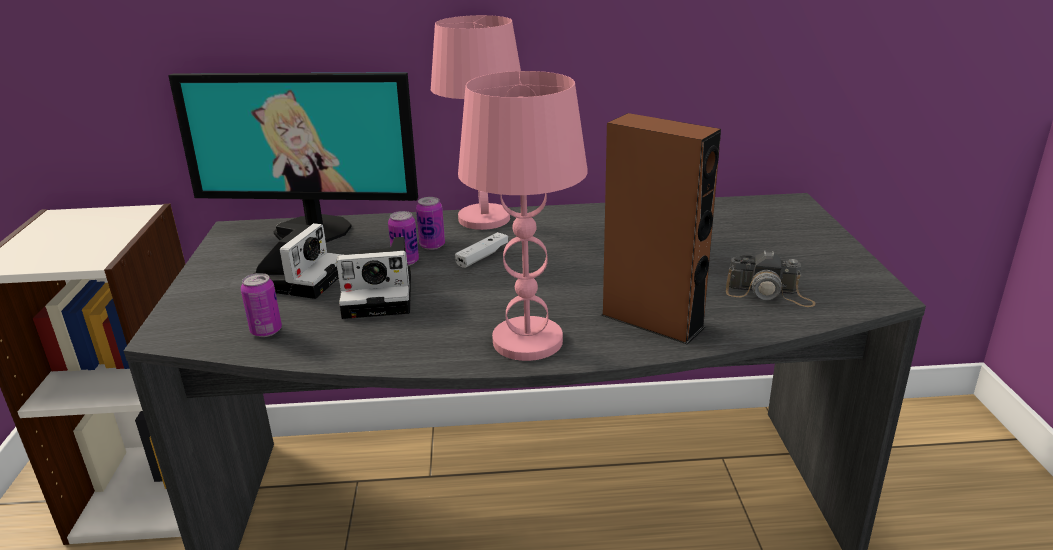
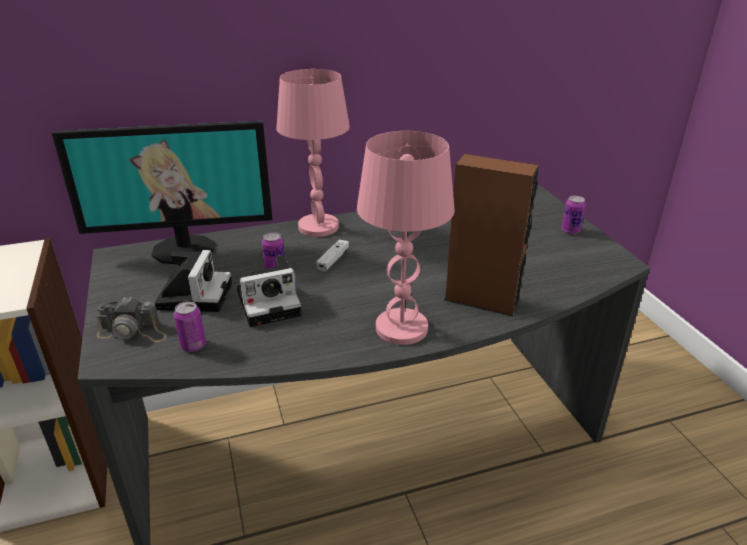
camera: 15 degrees left, 5 degrees up
(432, 245) = (289, 254): can -> can (570, 231)
(769, 294) = (550, 270): camera -> camera (133, 331)

